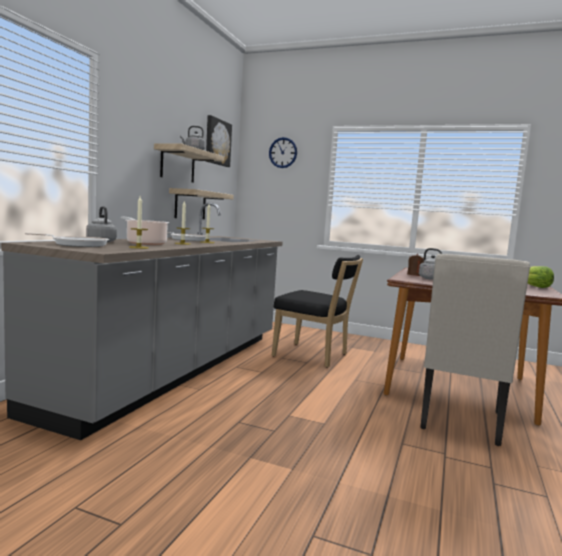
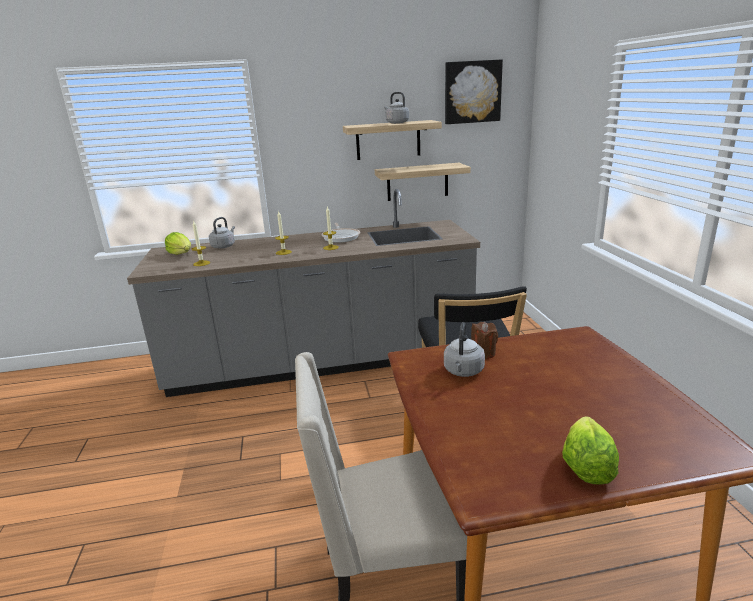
camera: 60 degrees right, 15 degrees up
(77, 244) = (181, 254): frying pan -> lettuce
(145, 243) = (245, 252): cooking pot -> none
(283, 152) = (567, 91): wall clock -> none

